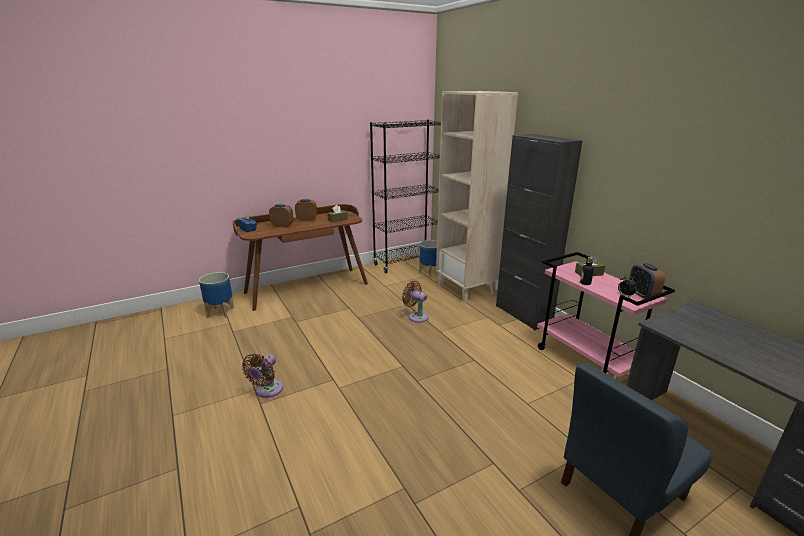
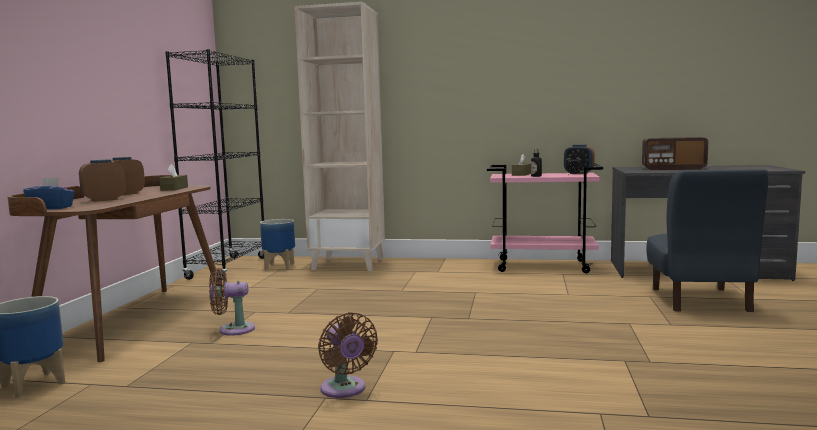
camera: 50 degrees left, 15 degrees down
(416, 316) = (351, 291): brown fan -> brown fan (233, 330)
(523, 314) = (439, 261): black cabinet -> none
(731, 339) = (673, 169): none -> radio

